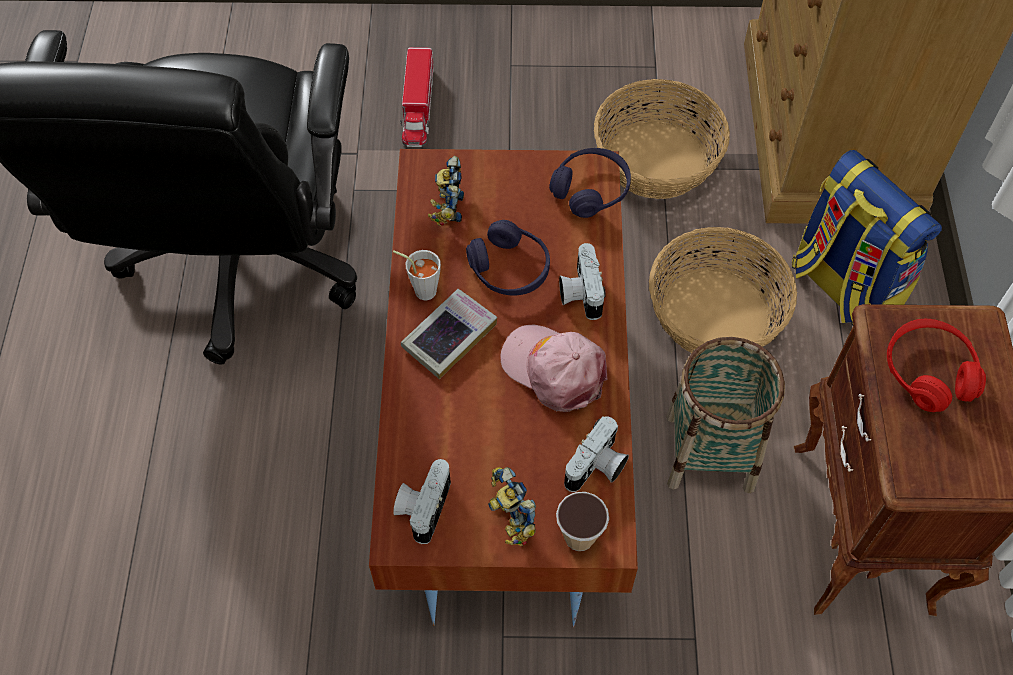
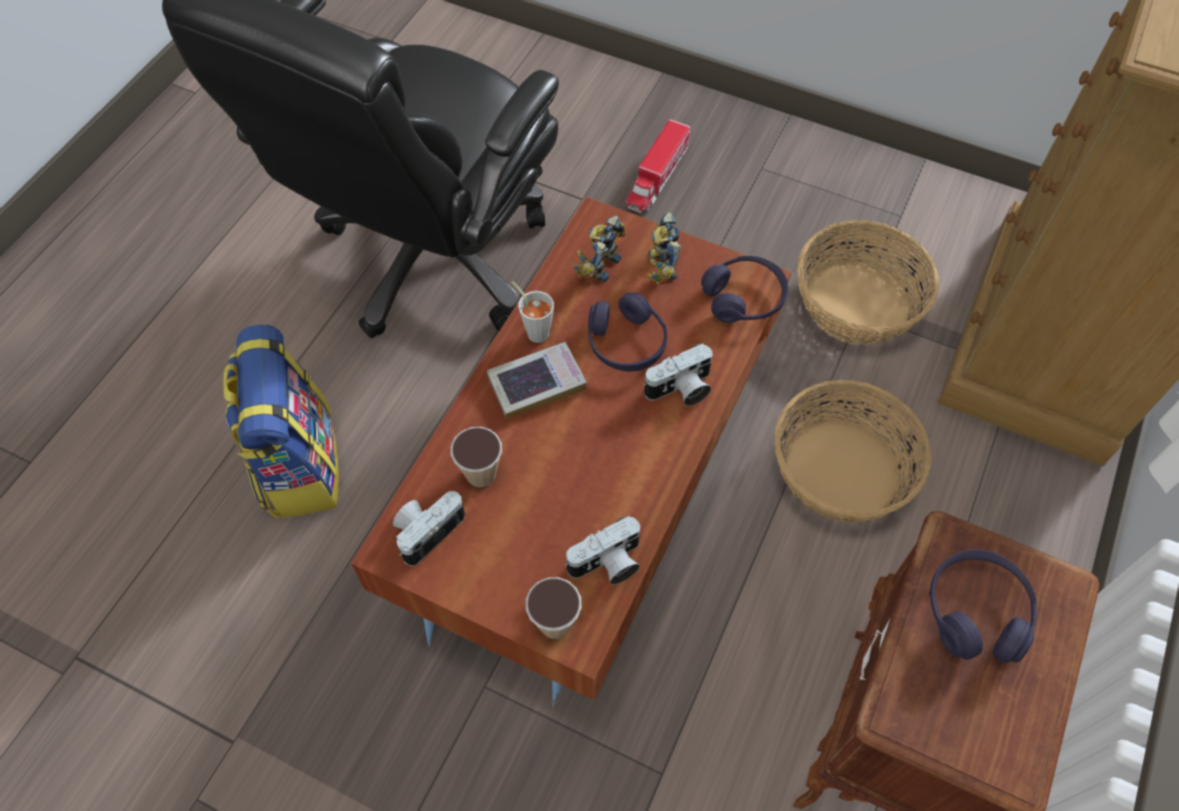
camera: 25 degrees right, 0 degrees up
(443, 437) = (481, 474): none -> cup
(507, 518) = (498, 575): toy robot -> toy robot (659, 266)
(554, 369) = (617, 453): pink cap -> none
(579, 292) = (681, 390): camera -> camera turned 135 degrees counterclockwise
(710, 452) = (768, 600): basket -> none
(843, 286) = (987, 495): backpack -> backpack (299, 464)
(928, 372) = (975, 612): red headphones -> purple headphones

